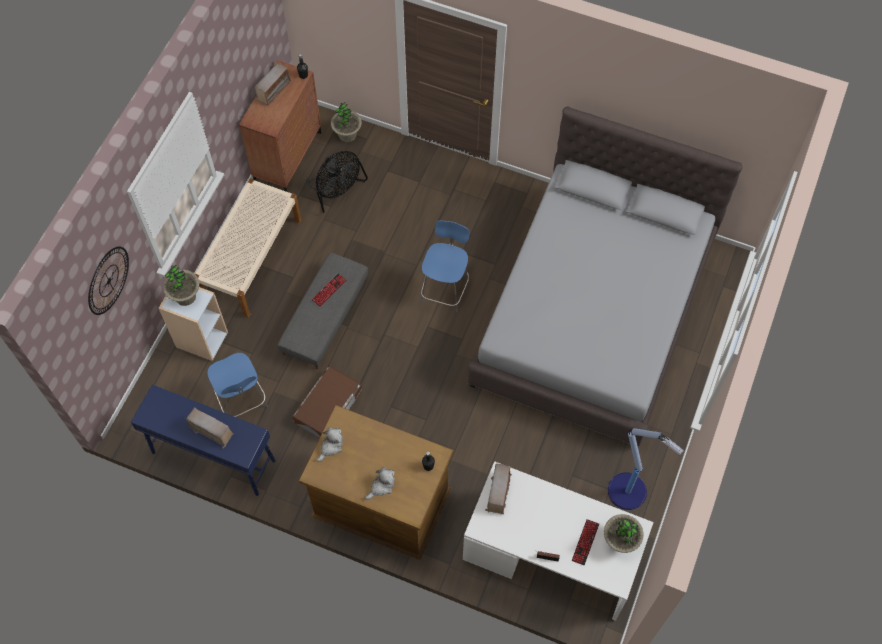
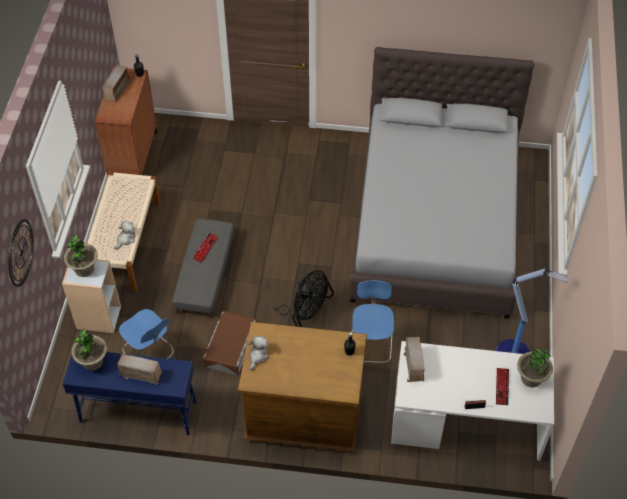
camera: 15 degrees left, 10 degrees down
(335, 191) = (183, 175): black fan -> black fan (305, 312)
(347, 134) = (180, 129): potted plant -> potted plant (92, 362)
(381, 486) = (313, 377): plush toy -> plush toy (125, 239)
(445, 289) = (304, 231): blue chair -> blue chair (371, 349)

